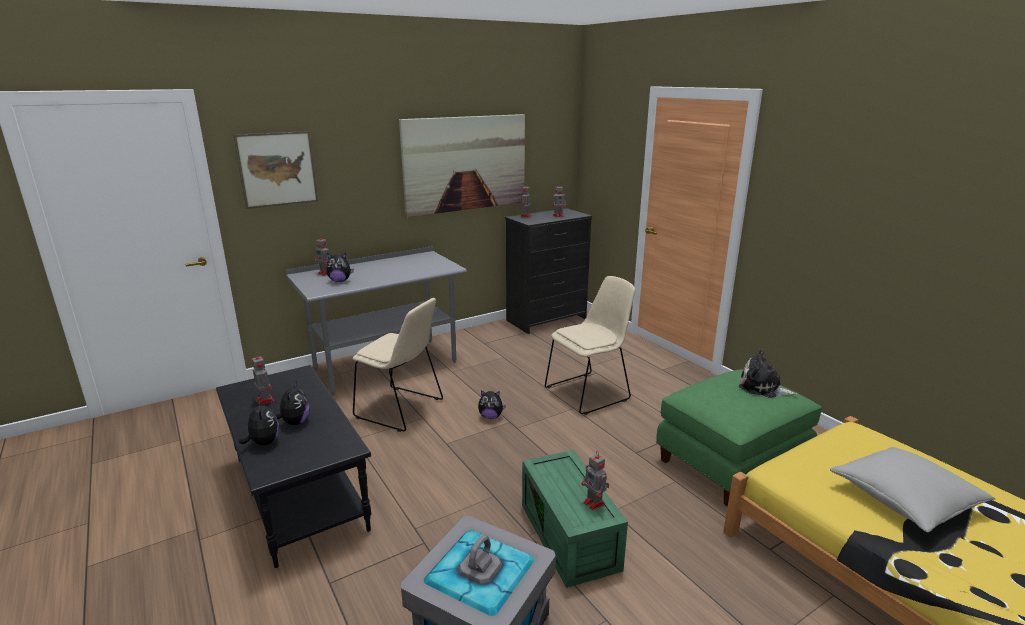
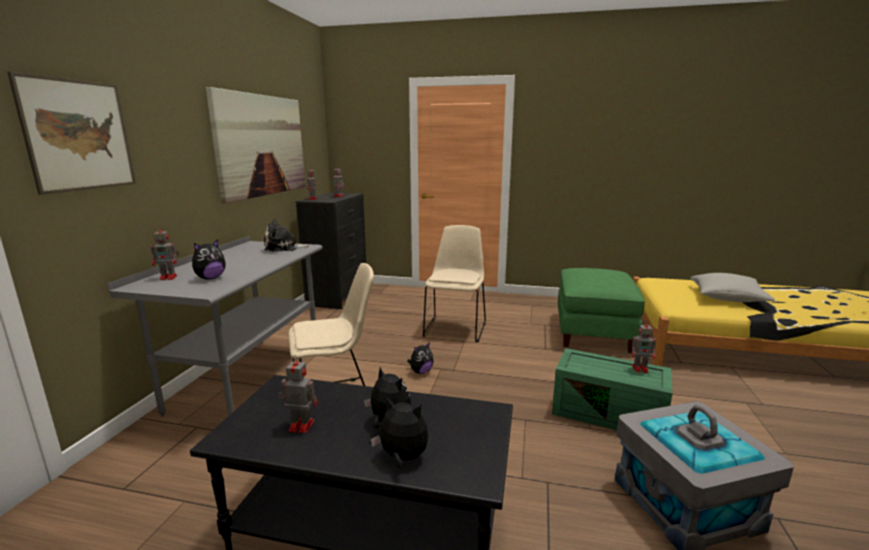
camera: 45 degrees left, 5 degrees down
(762, 387) = (602, 270): plush toy -> plush toy (284, 248)

